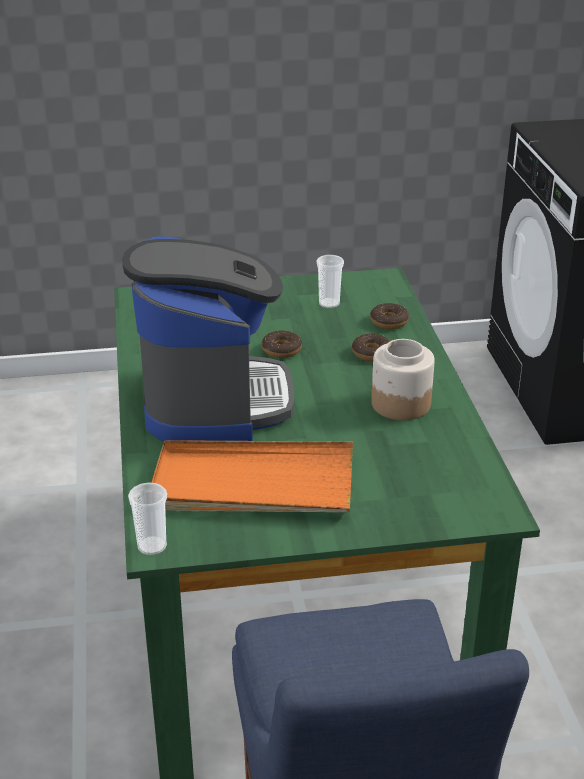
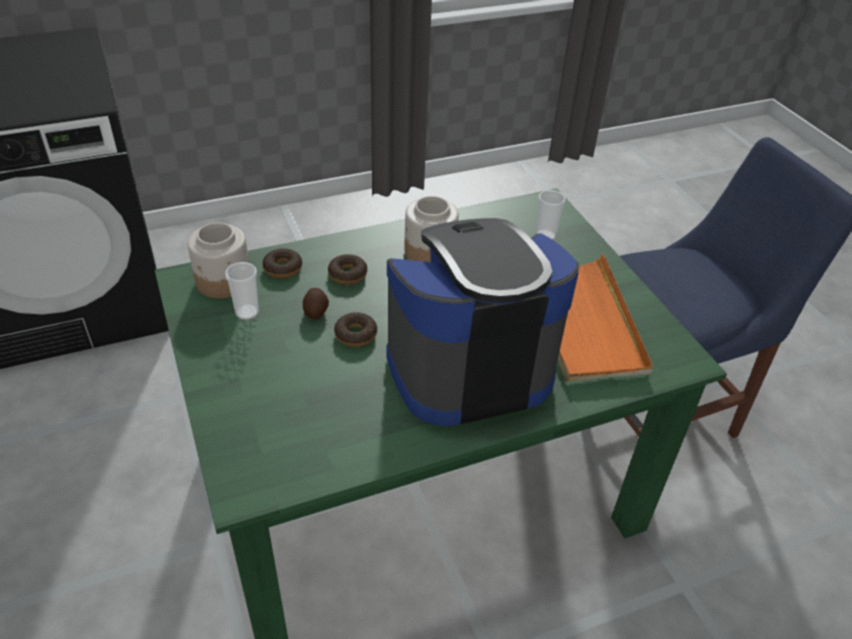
camera: 105 degrees left, 10 degrees up
(152, 546) = (690, 364): cup -> cup (545, 236)
(321, 334) = (316, 310): none -> potato
(375, 295) = (223, 281): none -> jar

